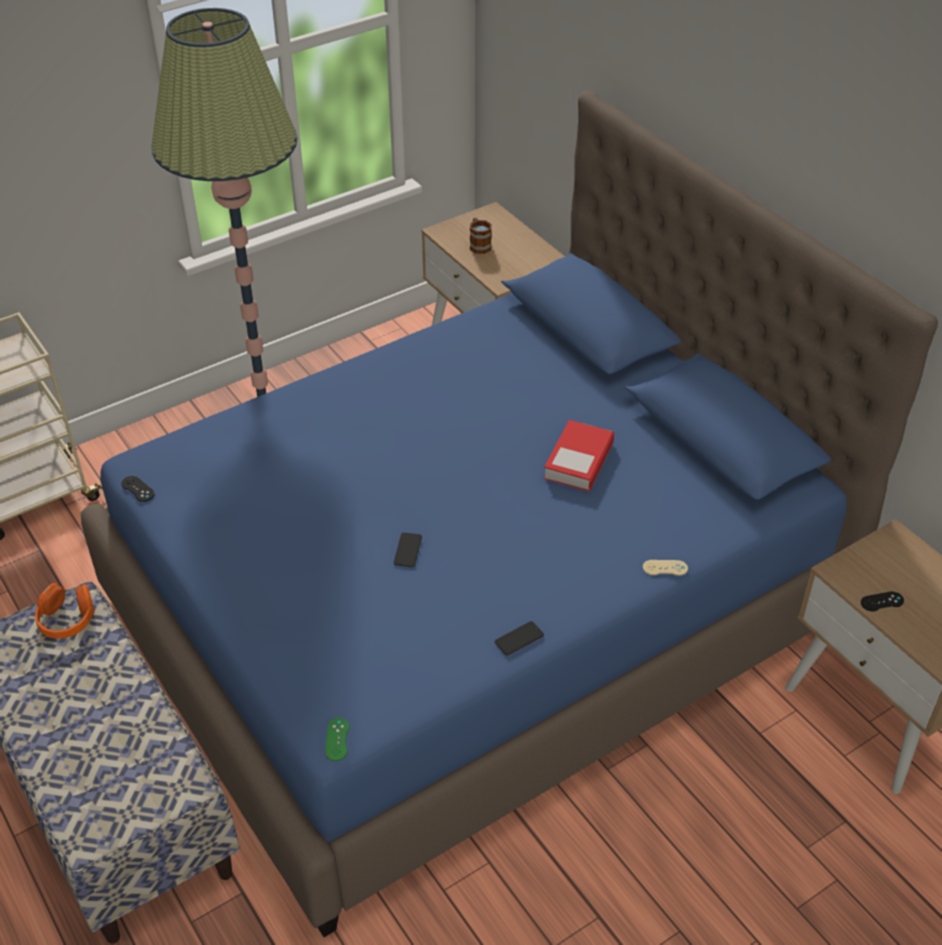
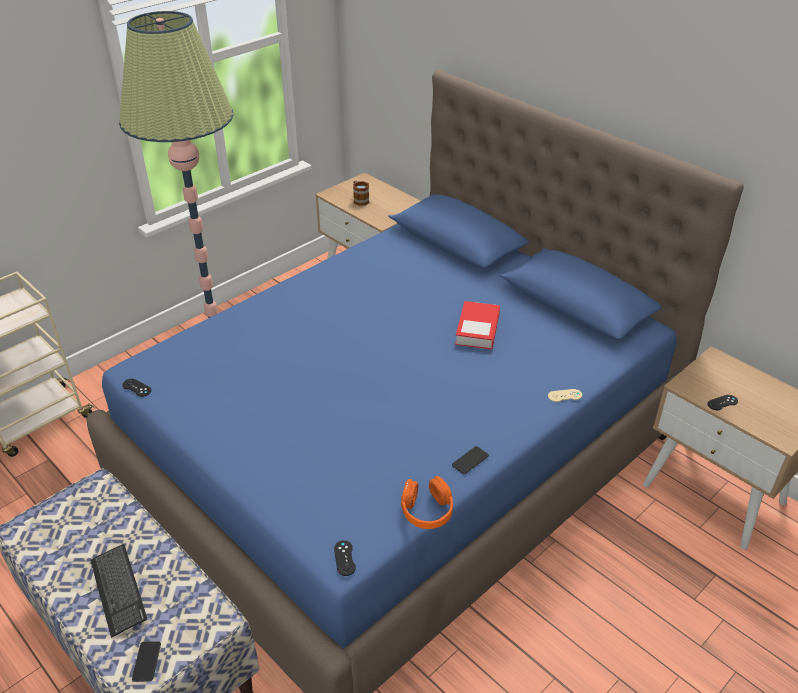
camera: 10 degrees left, 5 degrees down
(67, 619) = (88, 500): orange headphones -> orange headphones (427, 511)
(84, 734) = (118, 590): none -> keyboard
(337, 739) = (344, 558): green game controller -> black game controller
(408, 550) = (365, 407): phone -> phone (146, 661)

